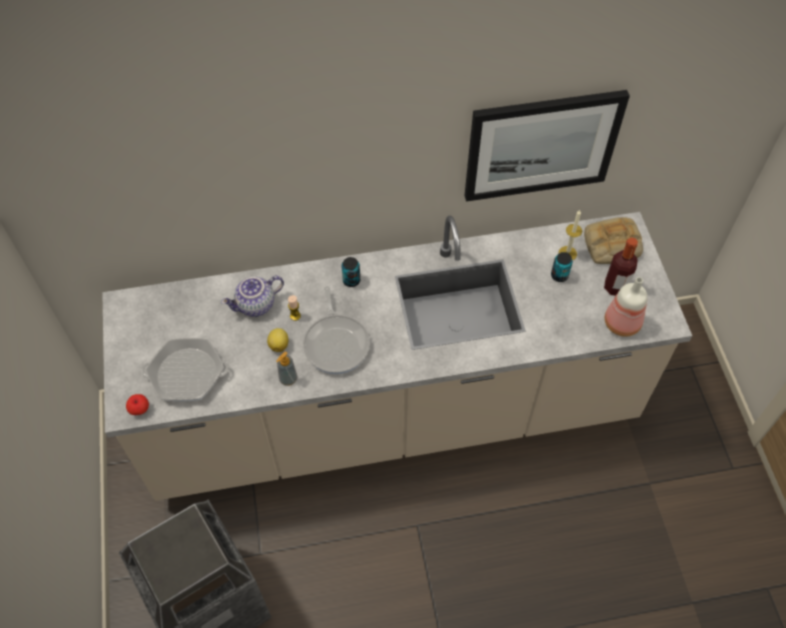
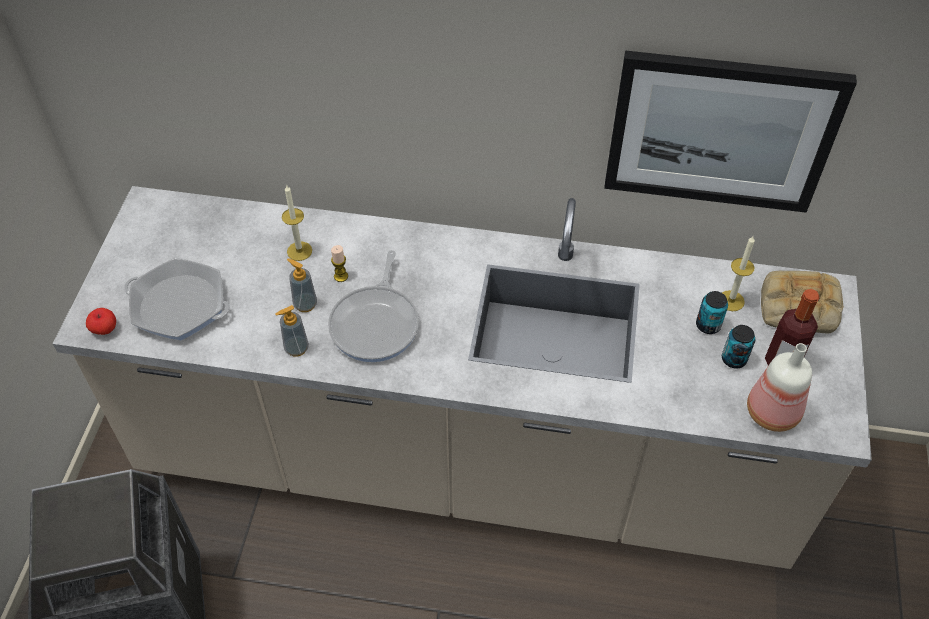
camera: 20 degrees right, 5 degrees down
(256, 306) = (299, 251): teapot -> candle
(279, 344) = (305, 304): lemon -> soap dispenser
(351, 280) = (430, 254): can -> can (734, 359)

